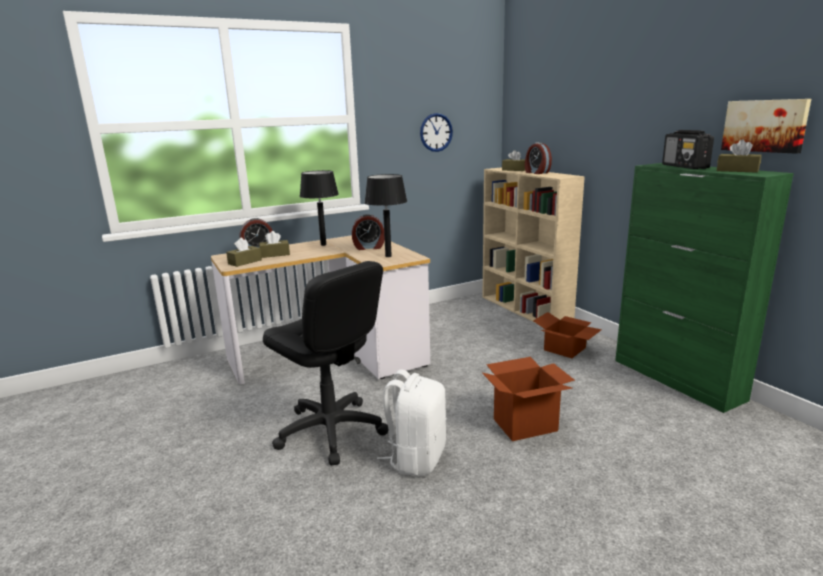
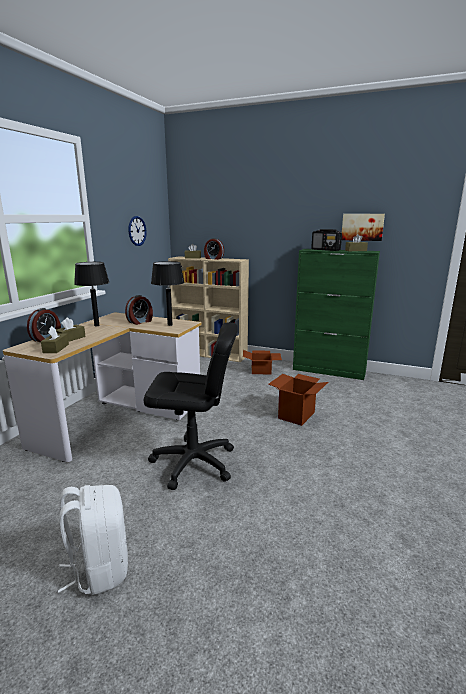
camera: 40 degrees left, 0 degrees up
(416, 458) = (268, 454): white backpack -> white backpack (99, 568)

